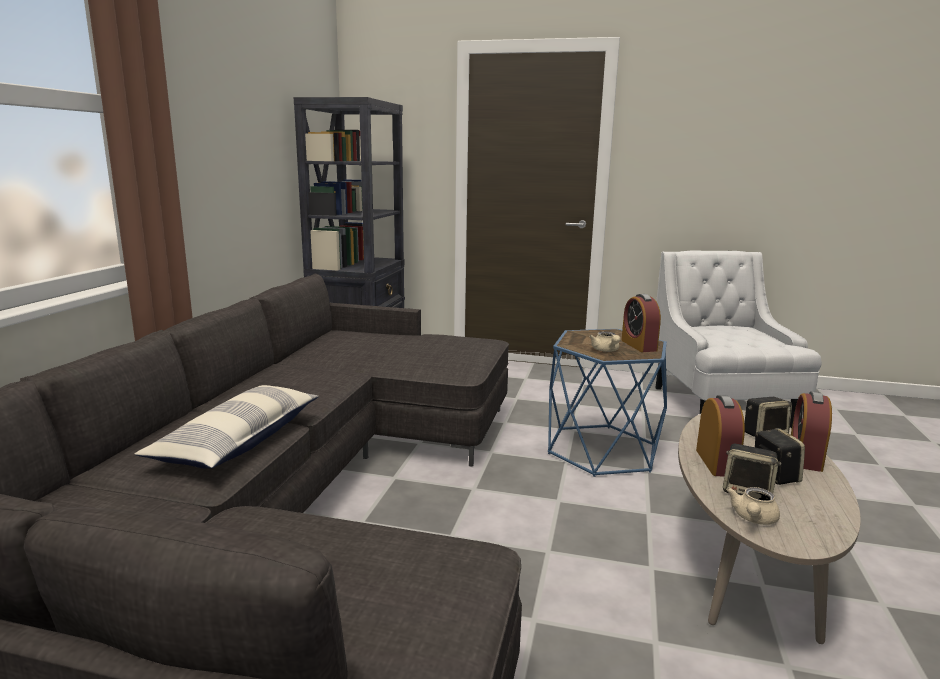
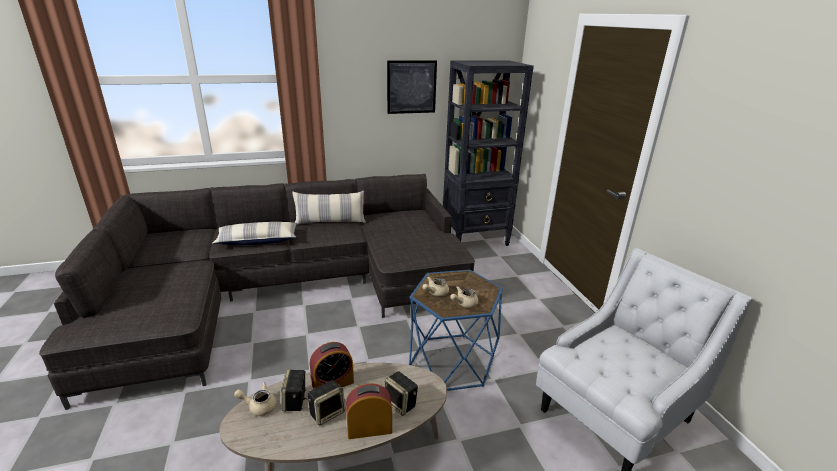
camera: 60 degrees right, 10 degrees up
(257, 137) = (411, 87): none -> picture
(271, 379) = (330, 222): none -> pillow
(639, 345) = (464, 303): alarm clock -> beige teapot

